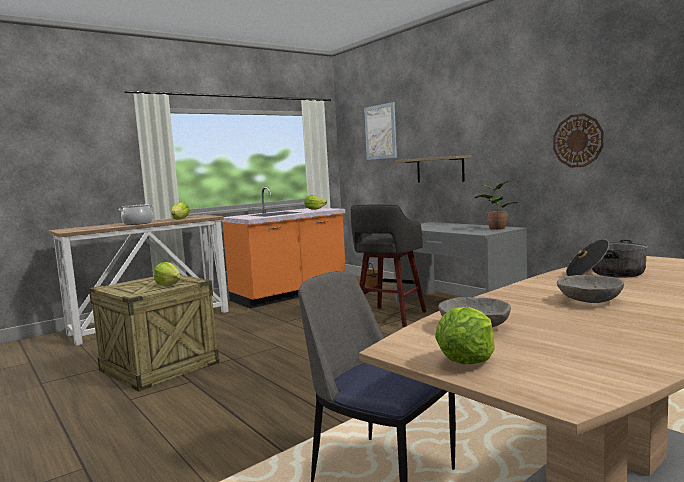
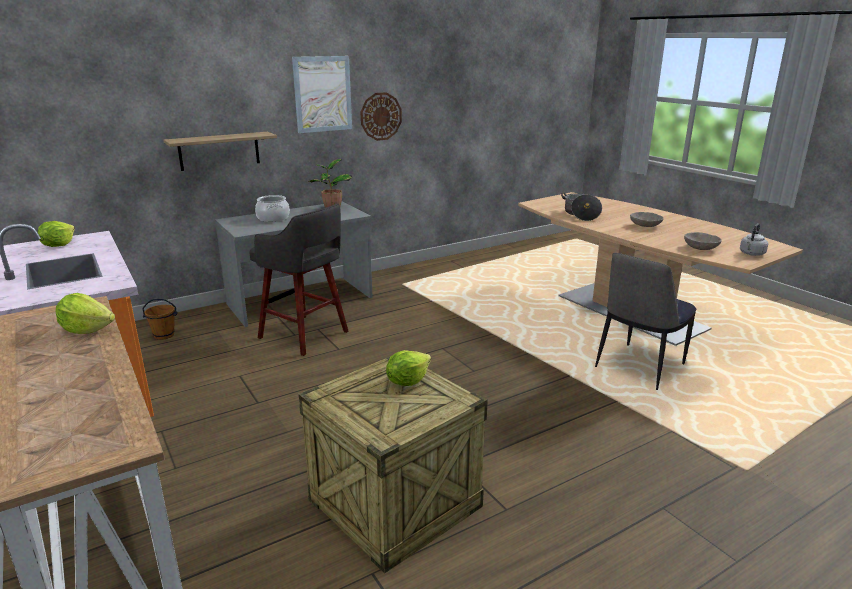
camera: 85 degrees left, 15 degrees up
(138, 223) = (88, 370): cooking pot -> cooking pot (273, 218)
(380, 132) = (83, 96): picture -> picture (322, 94)
(467, 360) = (751, 254): lettuce -> grey kettle

